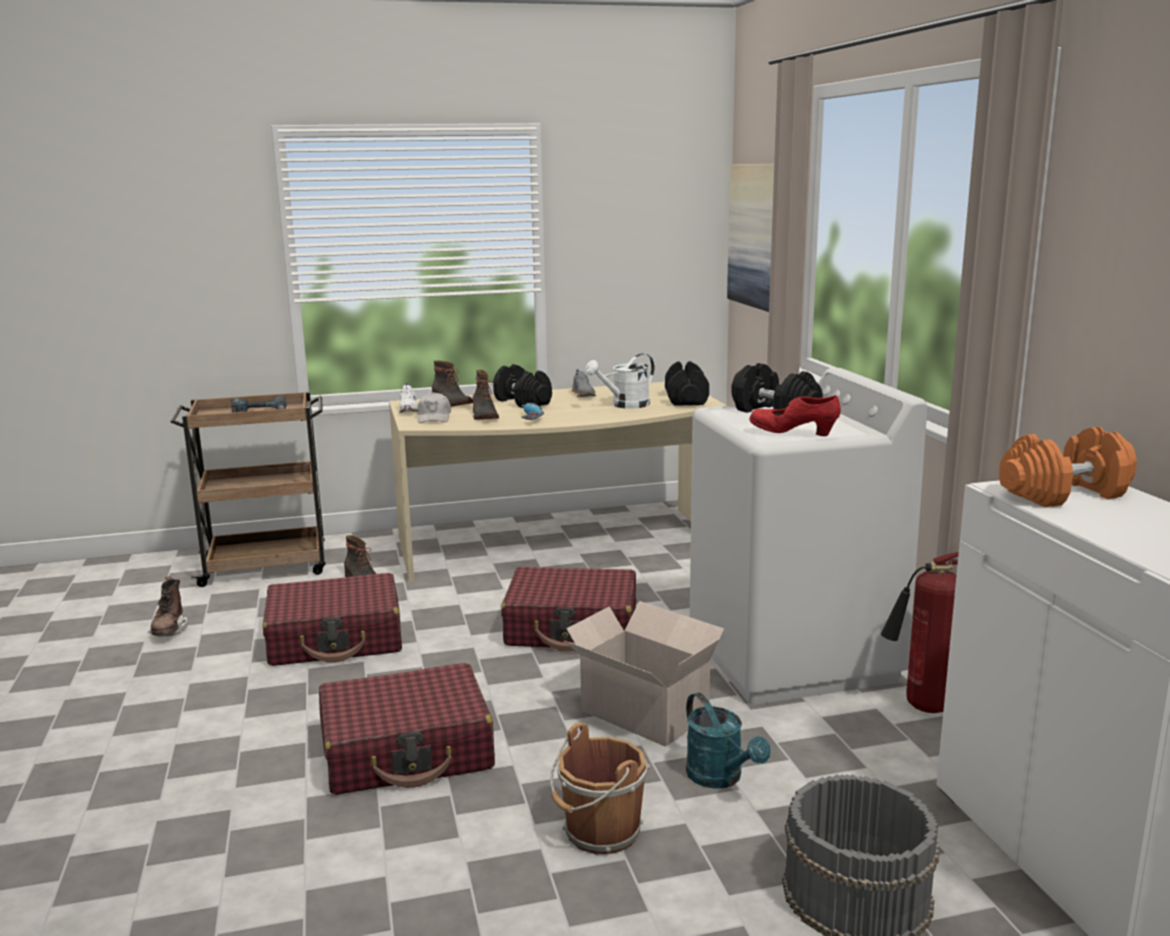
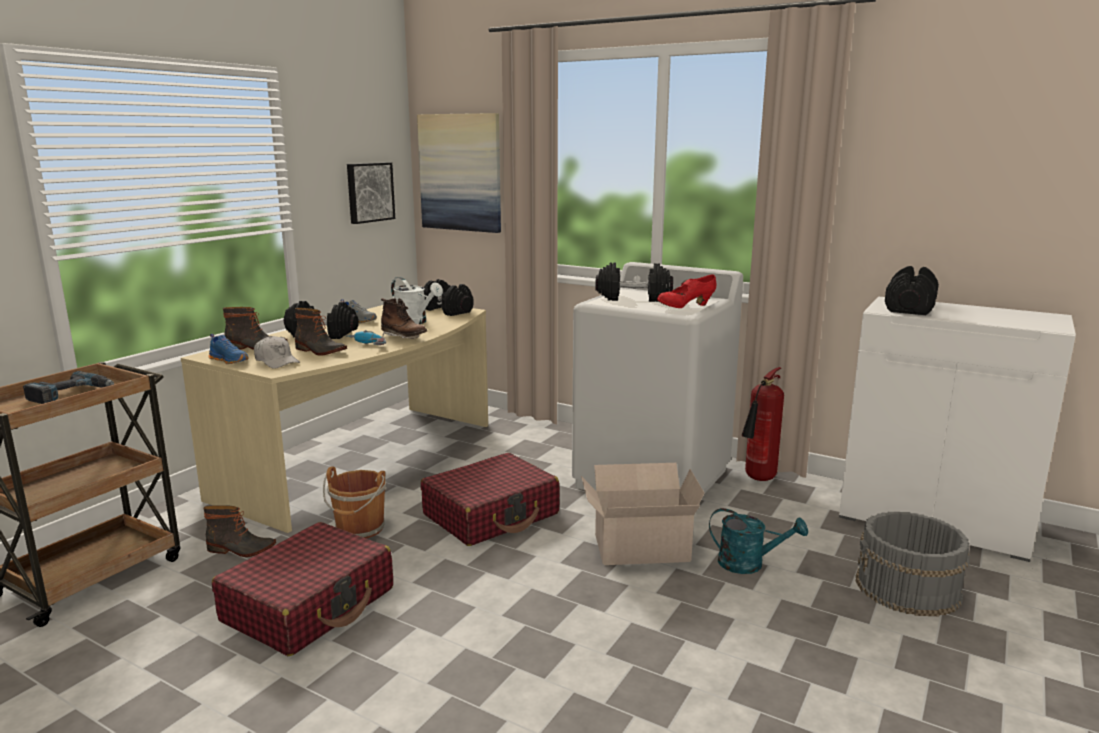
camera: 45 degrees left, 0 degrees up
(169, 630) = (90, 683): brown boot -> brown boot (403, 338)
(407, 751) = (546, 654): red suitcase -> none
(409, 410) = (230, 360): white shoe -> blue shoe
(599, 833) = (757, 631): brown bucket -> brown bucket (359, 530)
(625, 405) = (415, 322): white watering can -> white watering can turned 60 degrees counterclockwise
(657, 254) = (369, 192): none -> picture
(1064, 494) = (909, 308): orange dumbbell -> black dumbbell

